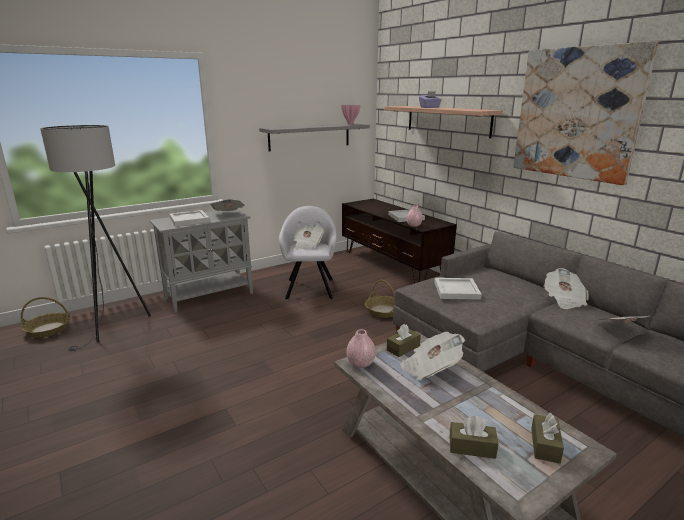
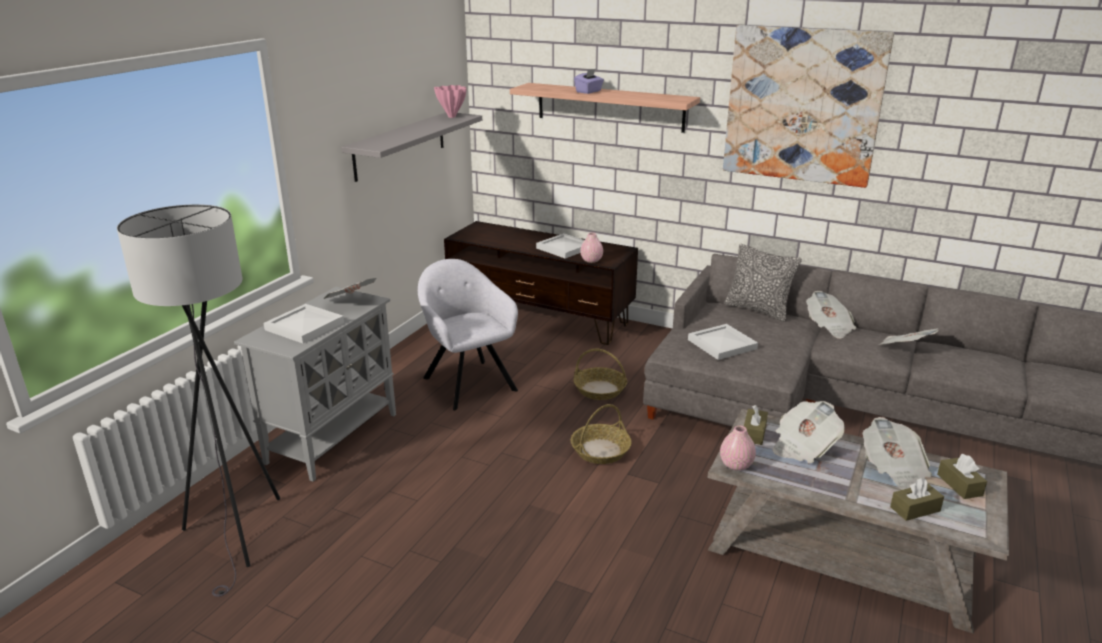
camera: 30 degrees left, 5 degrees up
(48, 329) = (123, 580): basket -> basket (600, 451)
(307, 244) = (462, 320): newspaper -> newspaper (893, 470)
(516, 277) = (758, 310): none -> pillow

